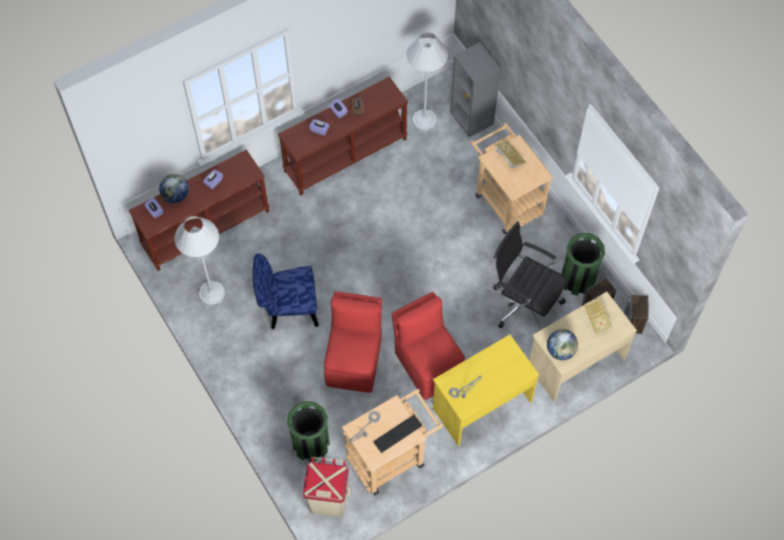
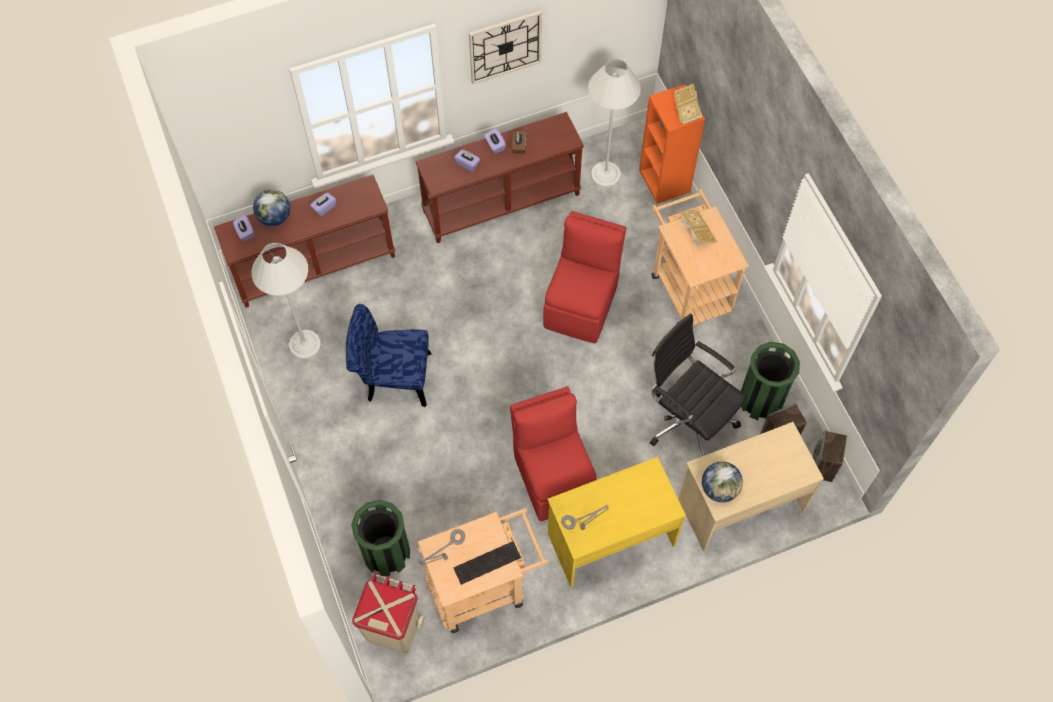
camera: 10 degrees right, 0 degrees up
(339, 35) = (505, 46): none -> wall clock
(354, 360) = (462, 456): red chair -> red chair (582, 304)
(472, 118) = (665, 181): grey bookcase -> orange bookcase
(597, 319) = (774, 456): book -> book (687, 110)

